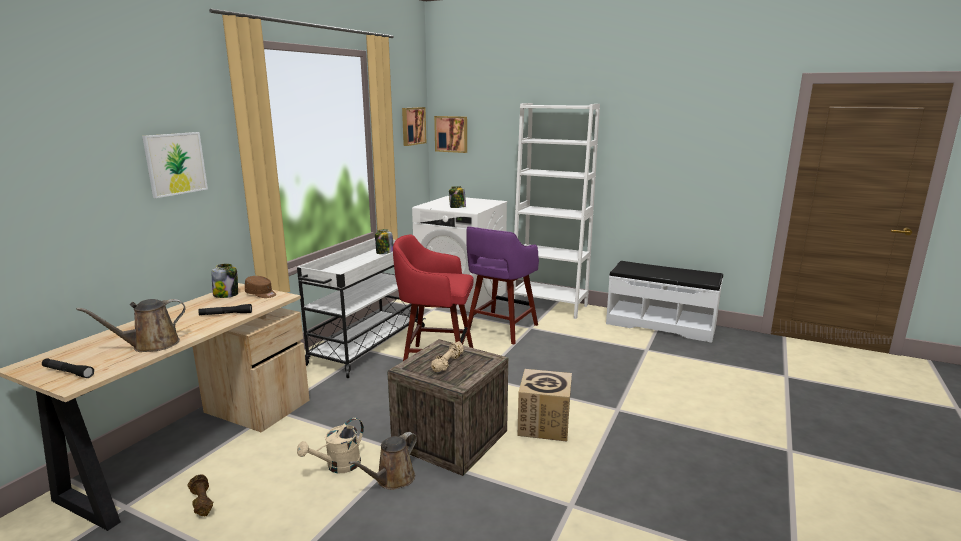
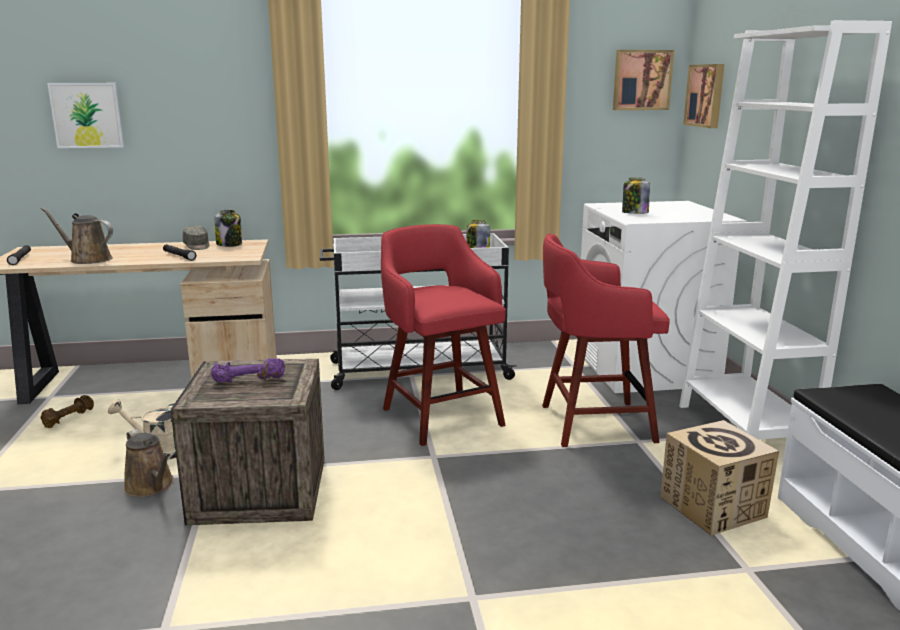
camera: 55 degrees right, 0 degrees up
(175, 164) = (207, 96): picture -> picture (87, 115)
(204, 304) = (197, 246): none -> grey cap
(261, 294) = (245, 251): brown cap -> none
(392, 479) = (151, 486): brown watering can -> brown watering can turned 135 degrees counterclockwise
(448, 364) = (248, 381): beige dumbbell -> purple dumbbell
(500, 329) = (593, 423): purple stool -> red stool
(544, 424) = (355, 543): cardboard box -> cardboard box (713, 507)

